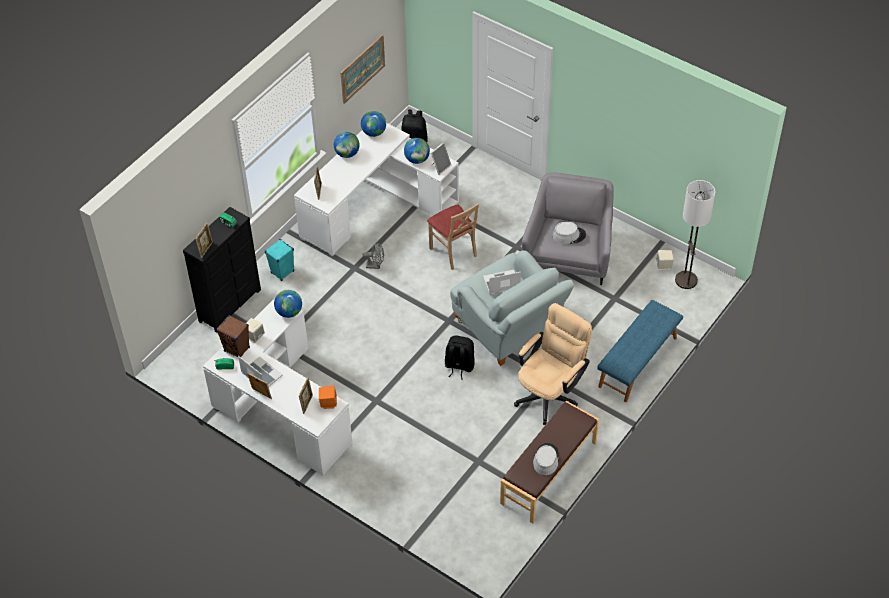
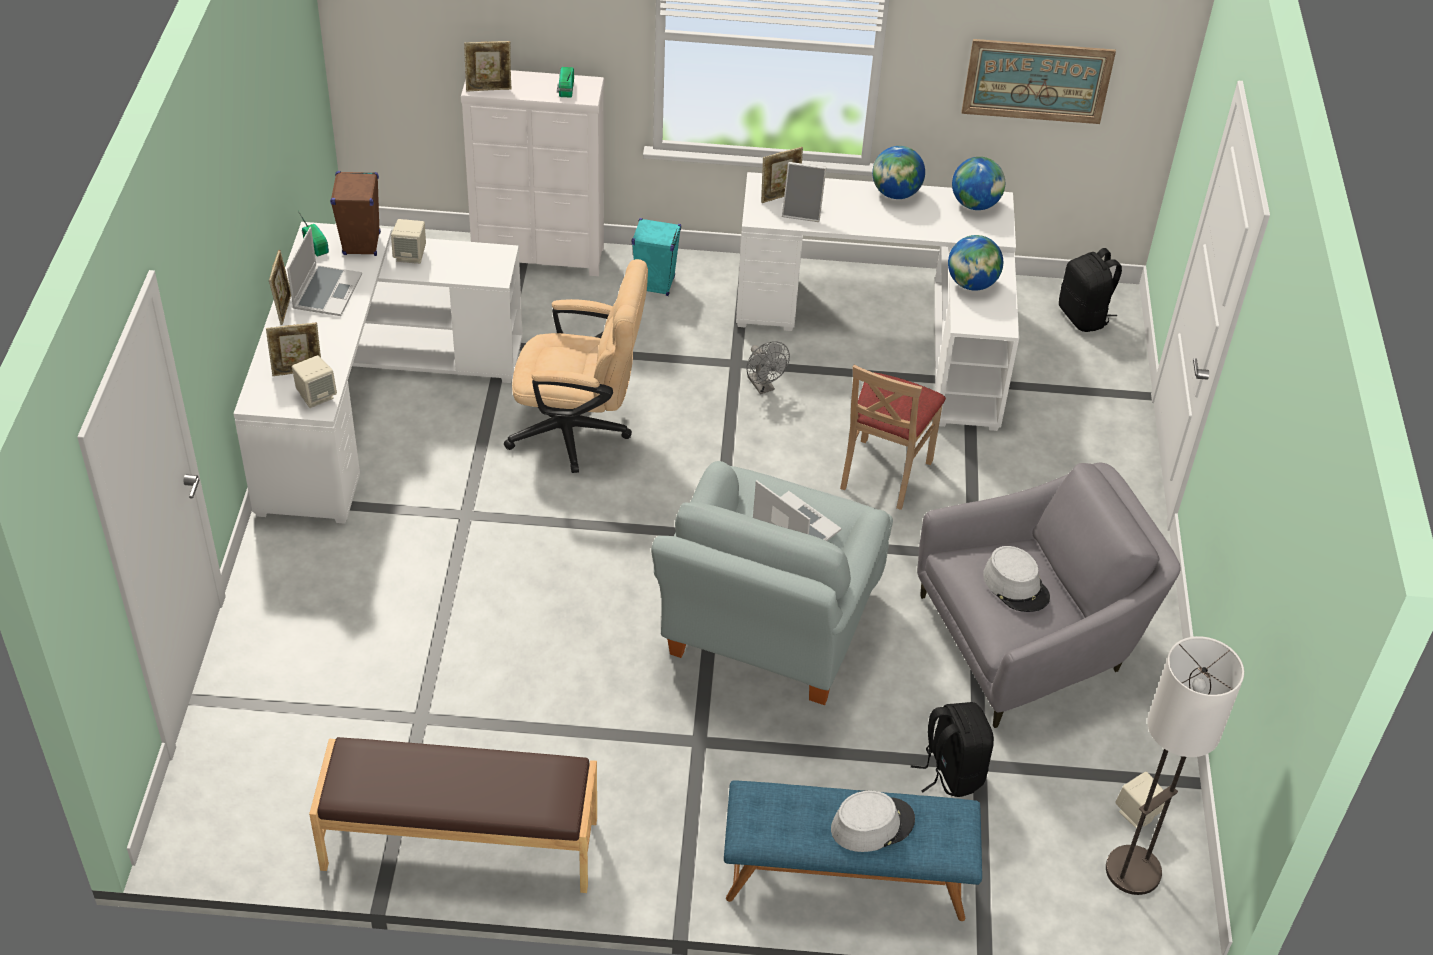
camera: 55 degrees right, 5 degrees down
(230, 305) = (539, 257): black dresser -> white dresser
(289, 312) = (492, 273): globe -> none
(328, 403) = (316, 396): orange speaker -> beige speaker
(440, 167) = (983, 319): picture frame -> picture frame (802, 211)
(459, 366) = (624, 594): black backpack -> black backpack (951, 772)
(546, 459) = (417, 787): grey hat -> grey hat (872, 824)
(550, 393) = (659, 761): beige office chair -> beige office chair (579, 431)

